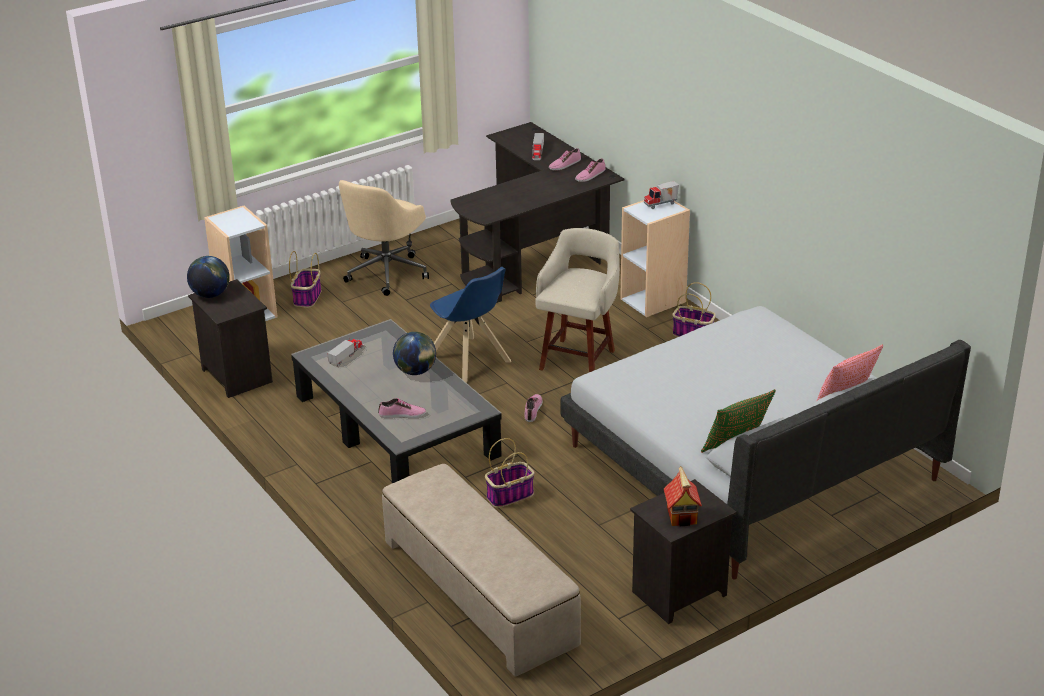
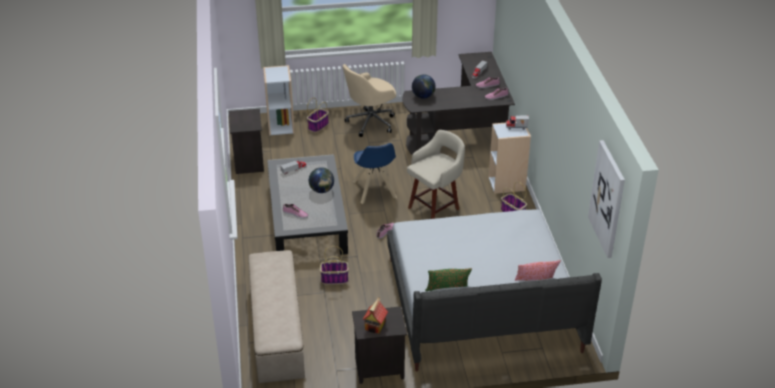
camera: 25 degrees right, 5 degrees up
(210, 295) = (239, 114): globe -> globe (423, 96)
(947, 224) = (607, 199): none -> picture

